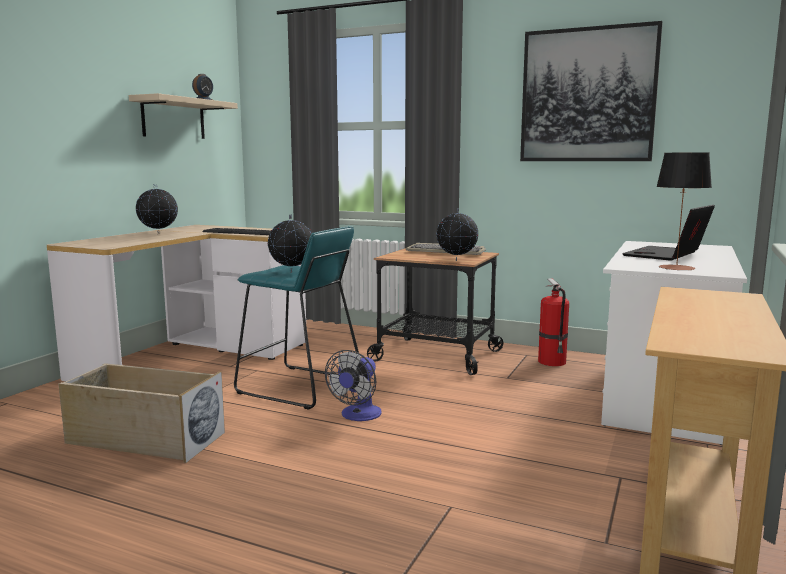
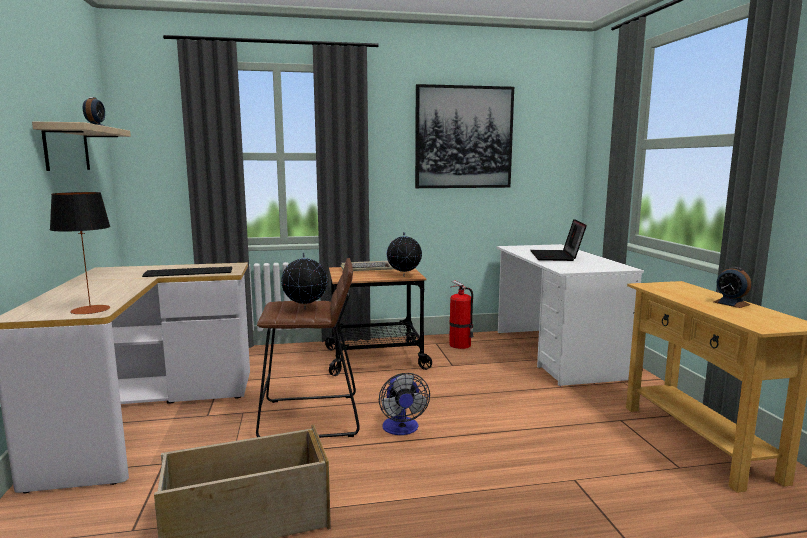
camera: 35 degrees left, 0 degrees up
(158, 234) = (98, 286): globe -> none
(299, 387) = (310, 418): turquoise stool -> brown stool
(676, 267) = (591, 266): table lamp -> table lamp (90, 310)
(736, 321) = (731, 303): none -> alarm clock

